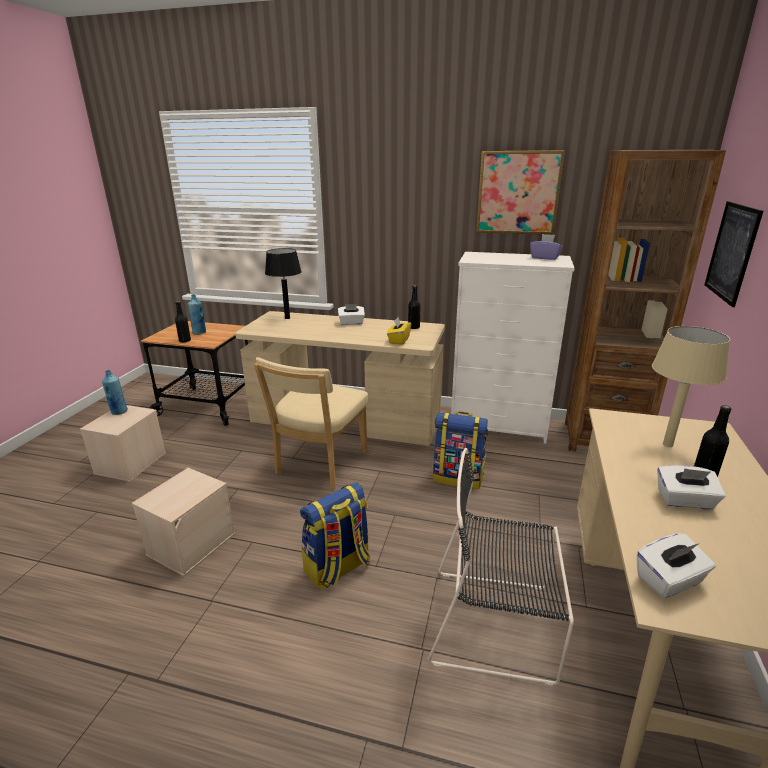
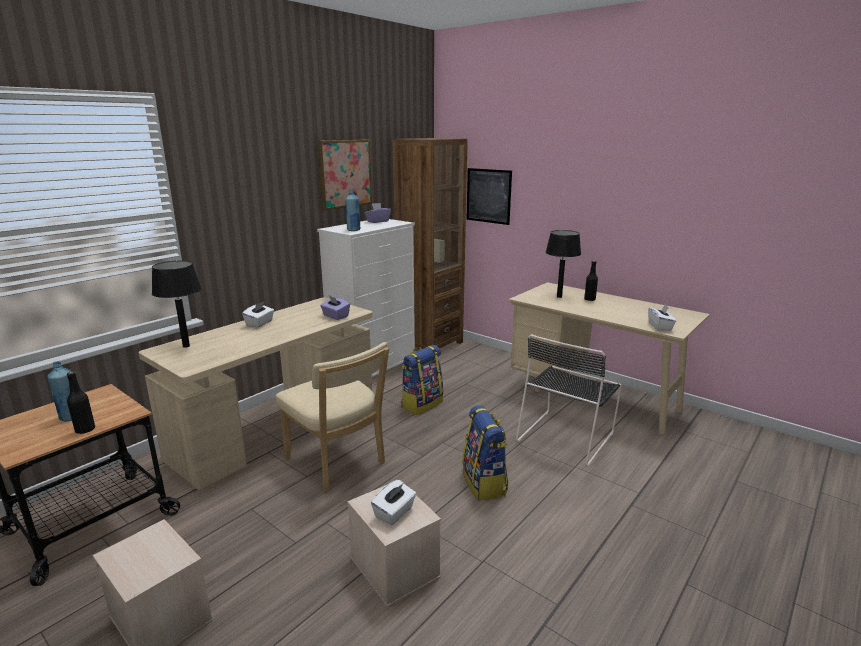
camera: 65 degrees left, 5 degrees down
(119, 412) = (121, 556): blue bottle -> blue bottle (353, 230)
(399, 340) = (335, 316): yellow tissue box -> purple tissue box
(414, 327) = (315, 306): black bottle -> none
(667, 445) = (559, 297): beige table lamp -> black table lamp
(685, 501) = (607, 308): white tissue box -> white tissue box (394, 513)

